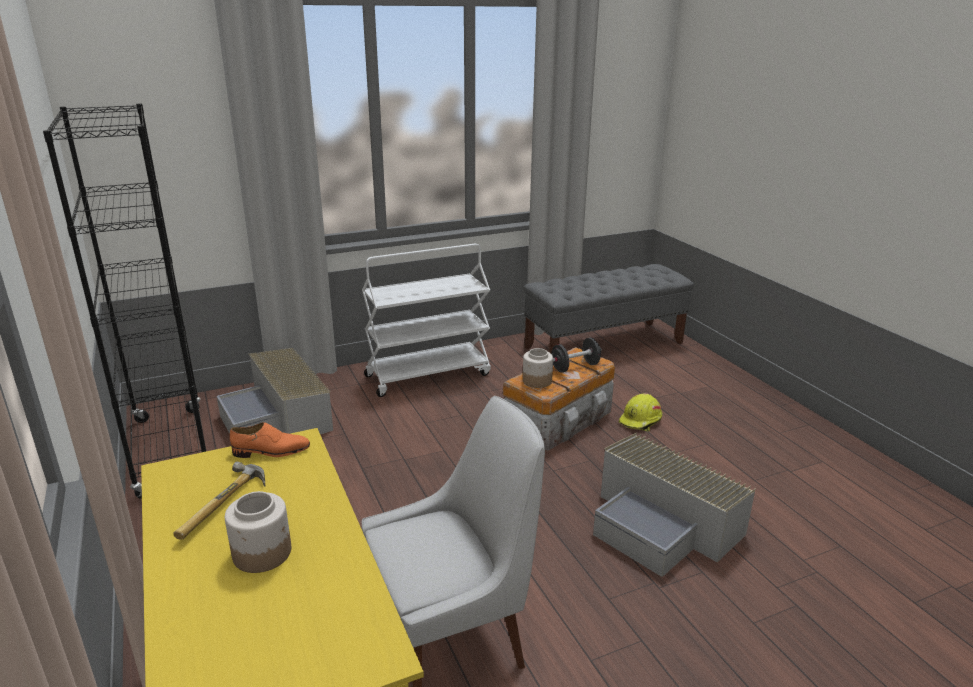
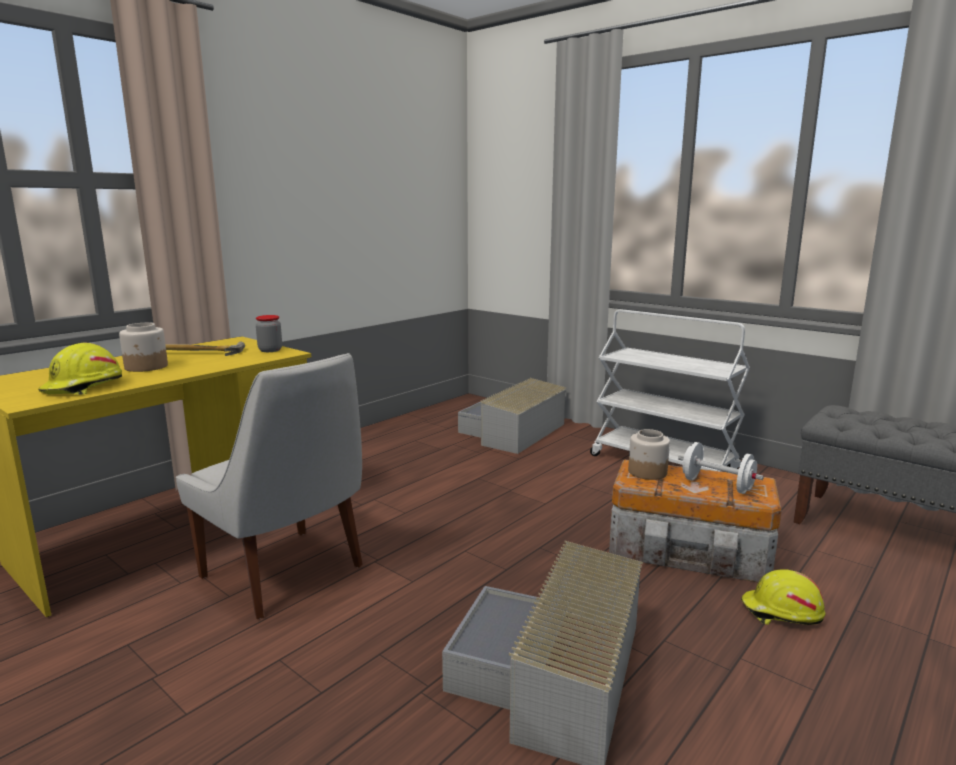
camera: 65 degrees right, 10 degrees down
(171, 450) = (432, 418): black bookcase -> none
(271, 451) = (270, 350): orange shoe -> jar
(335, 607) = (84, 387): none -> yellow hard hat
(575, 367) = (717, 485): black dumbbell -> white dumbbell

